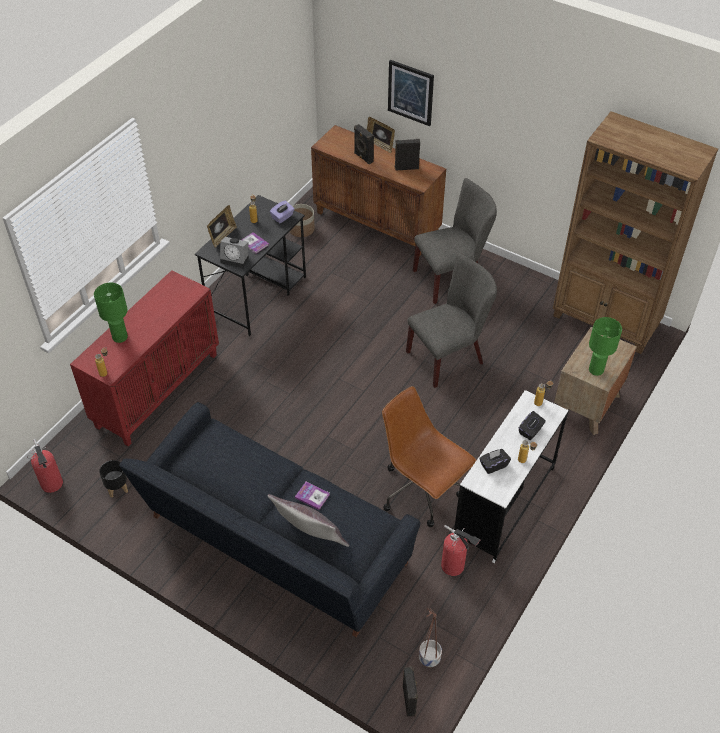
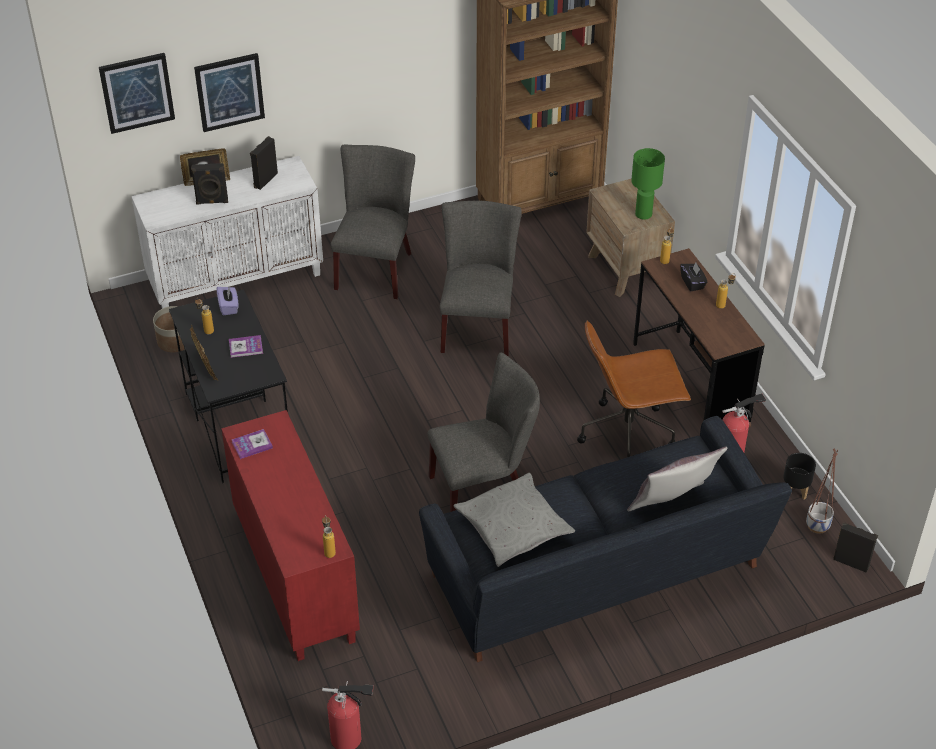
camera: 55 degrees left, 5 degrees down
(117, 487) = (407, 678): black planter -> black planter (794, 489)
(119, 337) = (286, 517): green table lamp -> none
(221, 459) = (513, 527): none -> grey pillow
(236, 259) = (254, 372): alarm clock -> none
(302, 441) = (485, 491): none -> grey chair
(312, 496) = (623, 479): book -> book (252, 445)
(351, 55) = (137, 92): none -> picture
(377, 224) = (237, 279): brown cabinet -> white cabinet
(493, 465) = (711, 326): black tissue box -> none
(504, 504) = (690, 384): white desk -> brown desk

